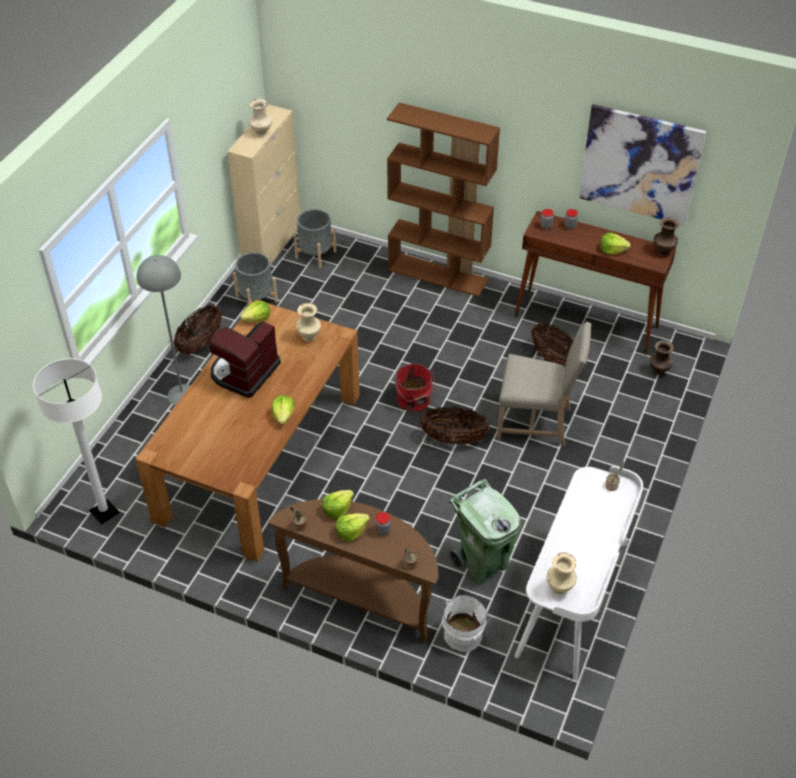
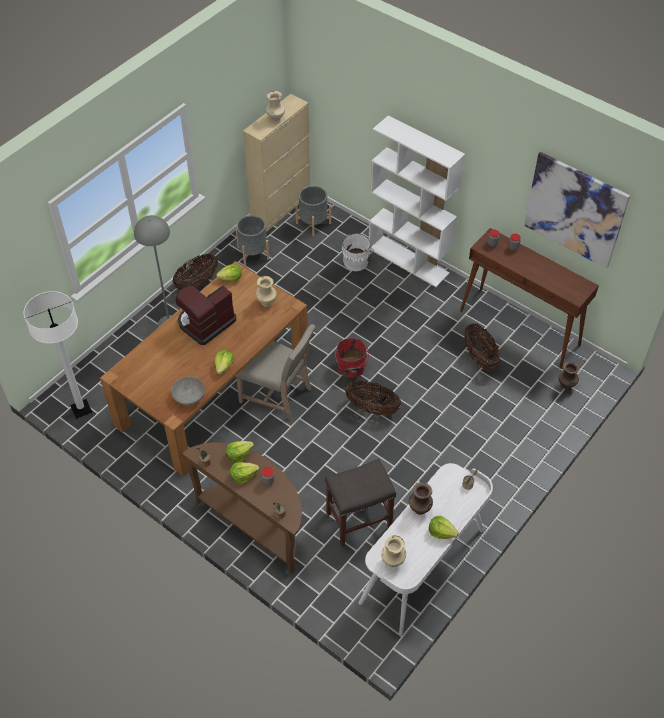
camera: 15 degrees right, 5 degrees up
(252, 456) = (189, 396): none -> grey bowl
(438, 274) = (409, 261): brown bookcase -> white bookcase
(464, 633) = (325, 574): white bucket -> white bucket (357, 261)
(482, 564) = (359, 520): green trash can -> grey stool
(536, 422) = (446, 408): beige chair -> beige chair (278, 394)
(612, 250) = (542, 276): lettuce -> lettuce (441, 532)
(662, 251) = (585, 286): brown vase -> brown vase (419, 509)

